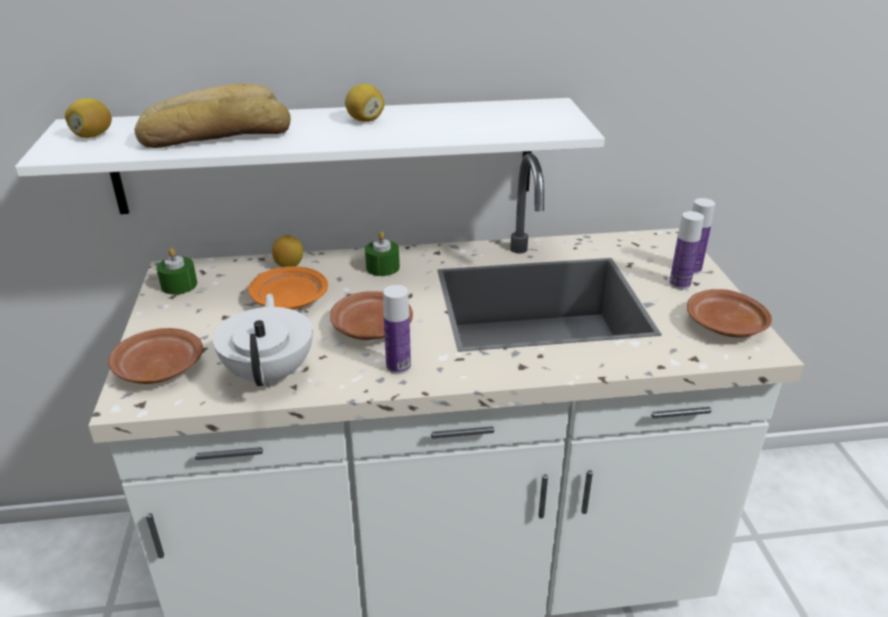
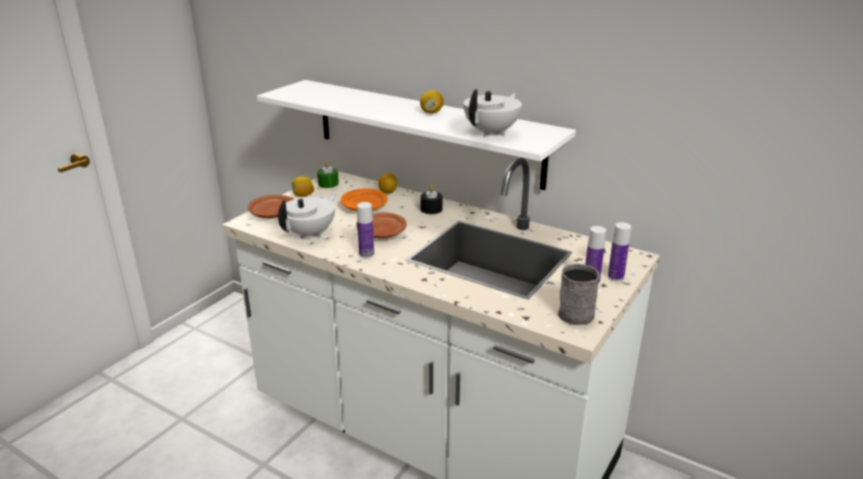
camera: 40 degrees right, 5 degrees down
(92, 136) = (304, 90): lemon -> lemon (303, 195)
(216, 135) = (352, 102): bread -> none
(382, 267) = (431, 209): green candle -> black candle
(496, 126) = (492, 132): none -> white teapot
(725, 326) = (578, 312): brown plate -> grey mug

